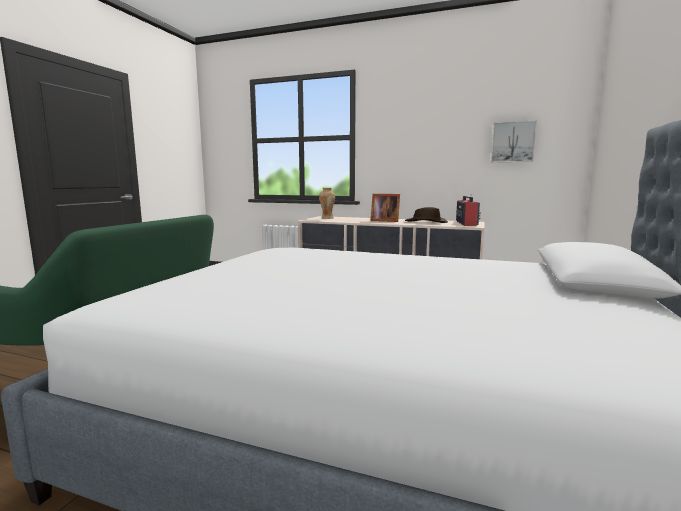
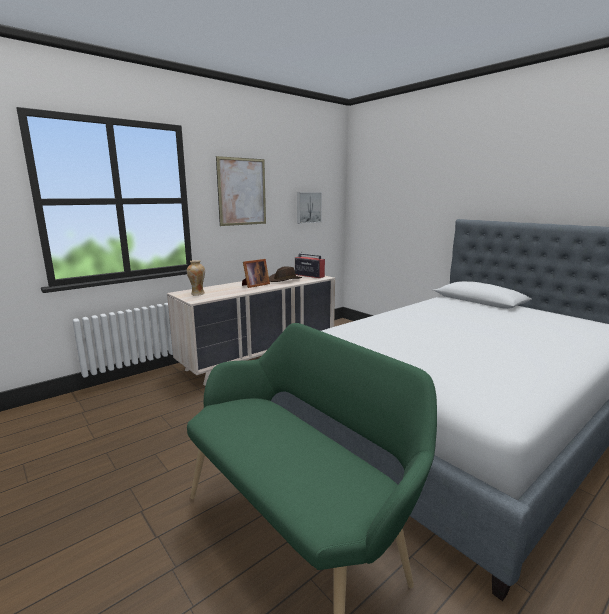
camera: 60 degrees left, 5 degrees up
(414, 126) = (242, 192): none -> picture

